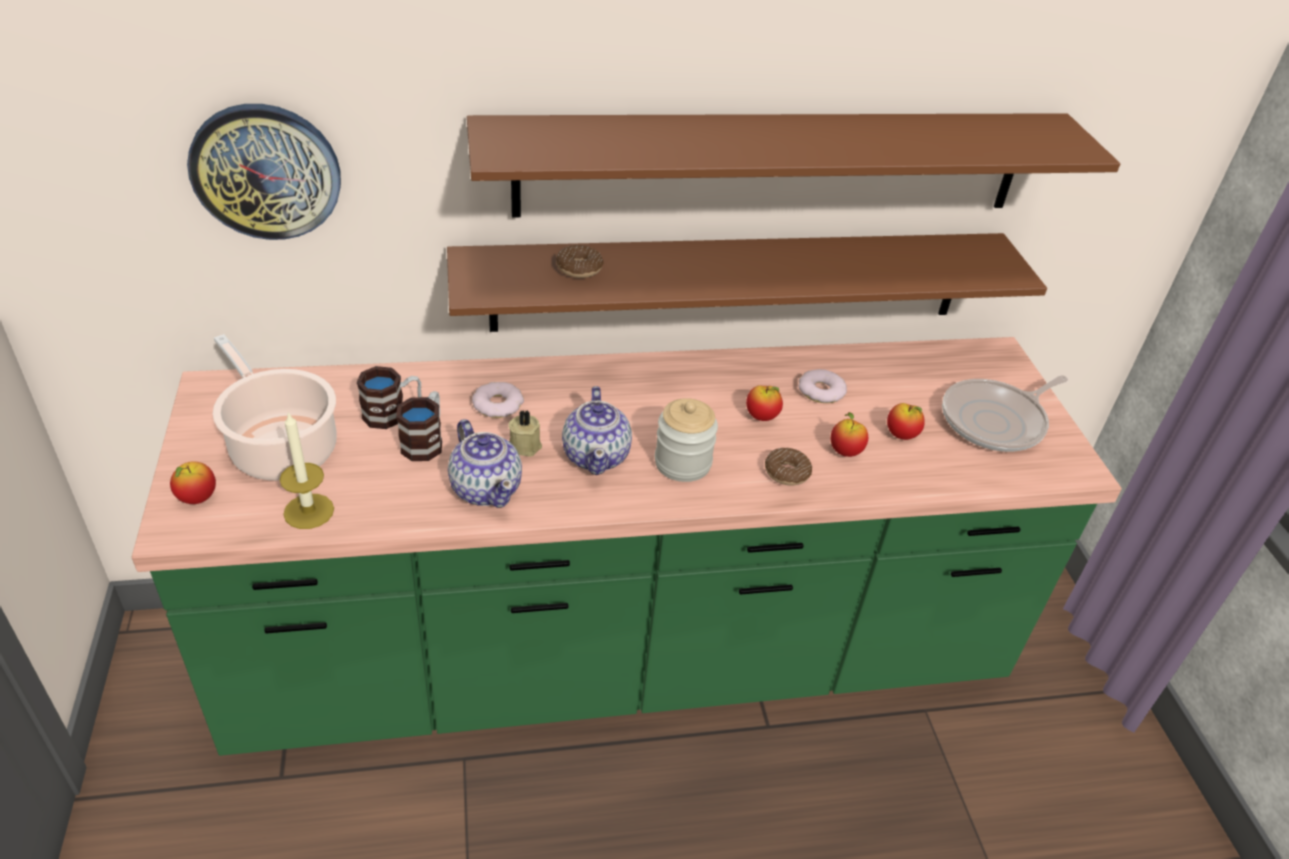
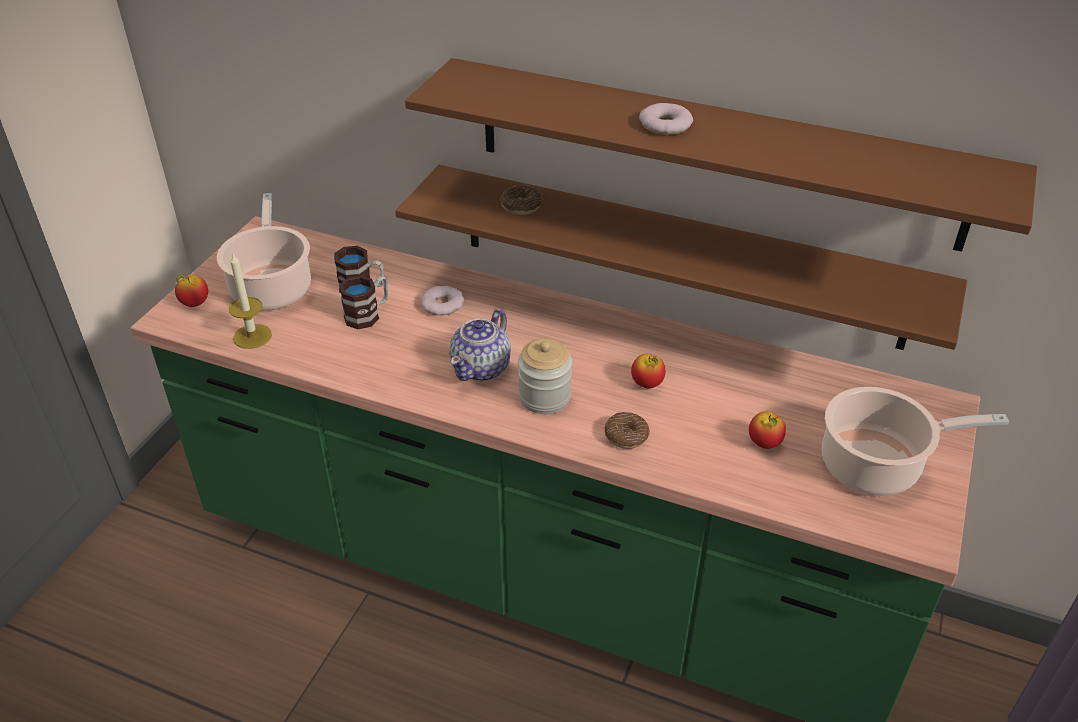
camera: 35 degrees right, 0 degrees up
(266, 171) = (312, 75): wall clock -> none
(486, 488) = (380, 363): teapot -> none
(525, 445) = (435, 341): beige candle -> none
(821, 391) = (723, 381): donut -> donut (665, 125)
(845, 451) = (696, 438): apple -> none
(996, 421) = (877, 465): frying pan -> cooking pot

